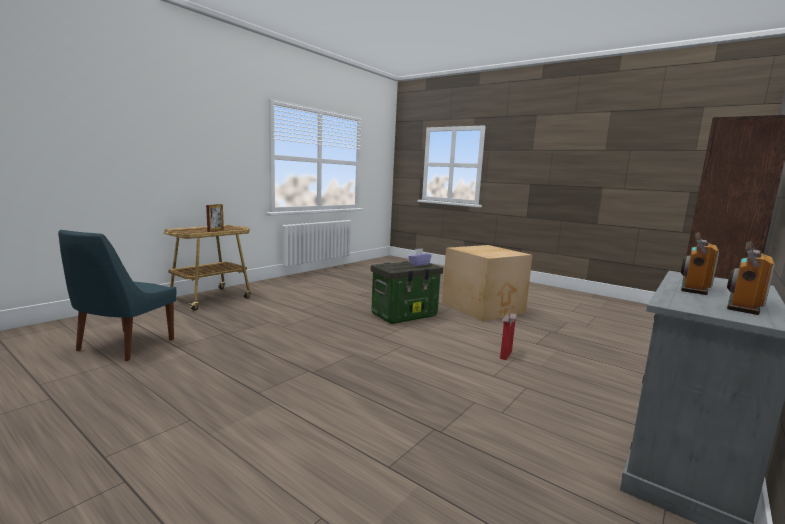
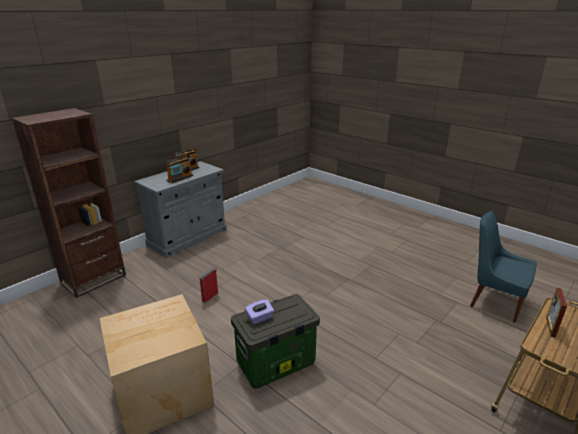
camera: 175 degrees left, 15 degrees up
(123, 346) = (494, 301): blue chair -> blue chair turned 75 degrees counterclockwise

